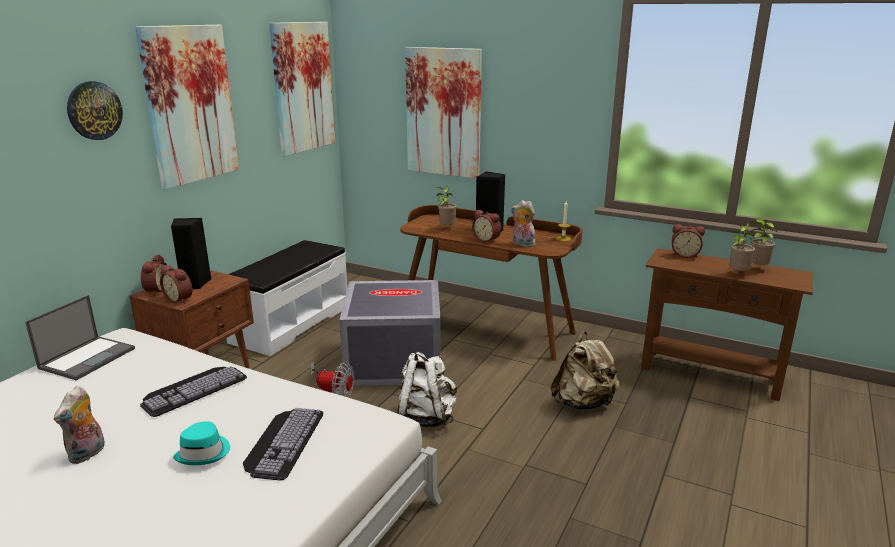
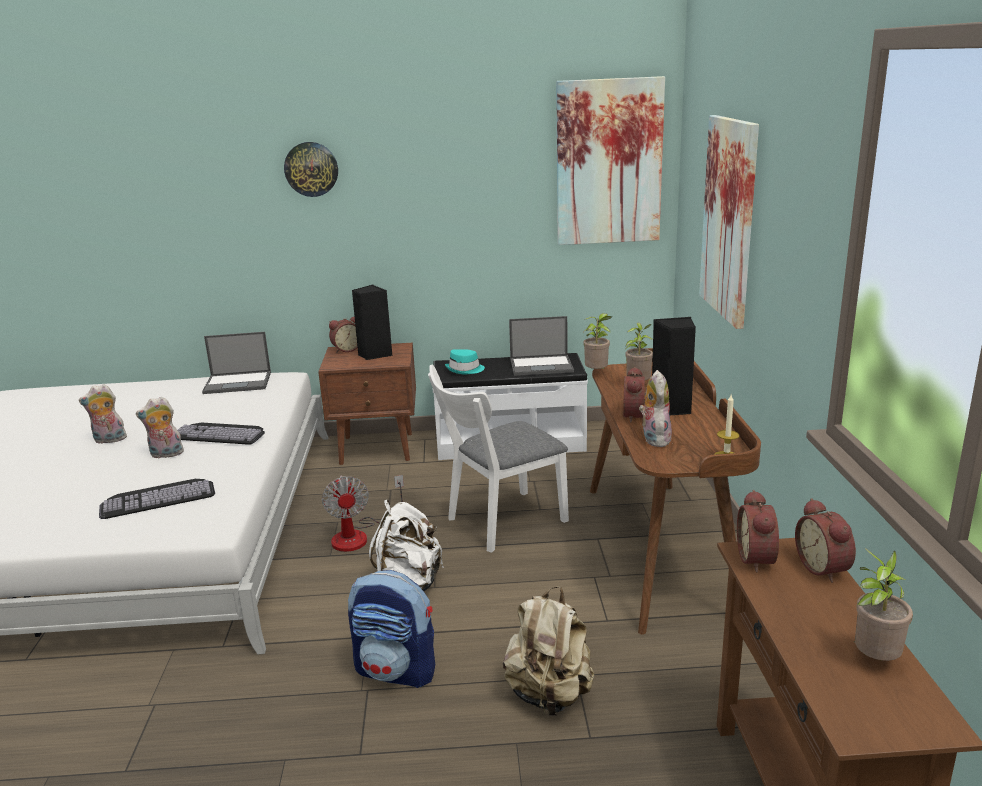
camera: 60 degrees right, 0 degrees up
(180, 299) = (338, 362): alarm clock -> alarm clock (759, 559)
(188, 425) = (166, 455): none -> plush toy
(190, 105) = (424, 172): picture -> none
(204, 452) = (127, 475): turquoise hat -> turquoise hat (465, 370)
(307, 252) = (542, 365): none -> laptop
(392, 361) = (499, 523): grey storage box -> white chair
(516, 447) = (397, 670): none -> backpack
(737, 274) = (805, 640): potted plant -> potted plant (597, 373)

